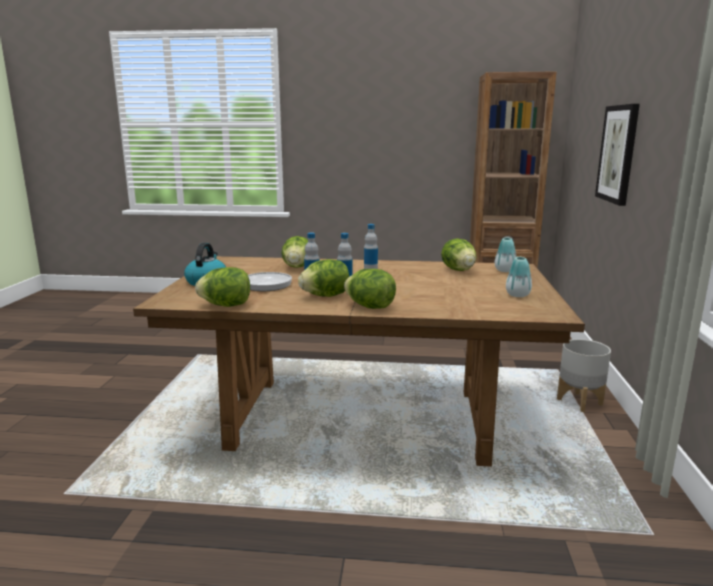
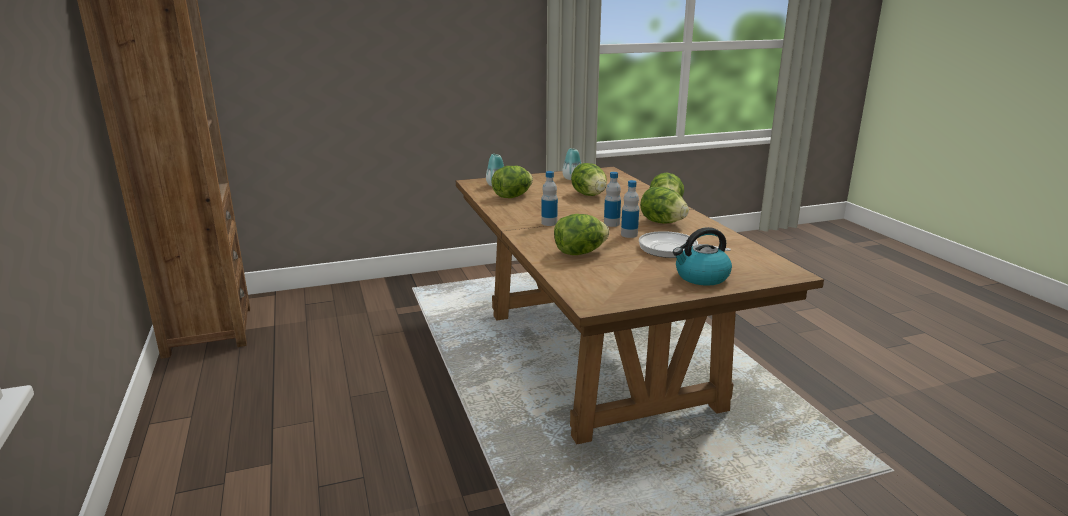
camera: 115 degrees left, 5 degrees up
(226, 305) = (747, 247): lettuce -> lettuce (589, 195)
(580, 402) = (478, 278): grey planter -> none
(618, 154) = (372, 68): picture -> none

